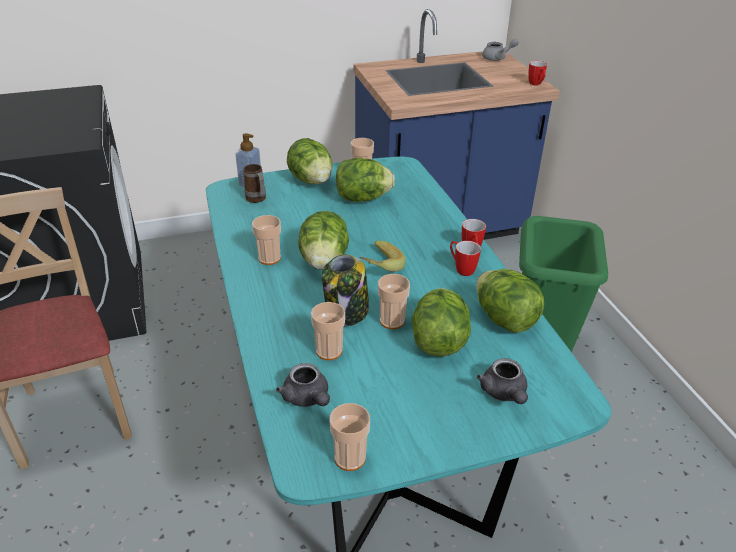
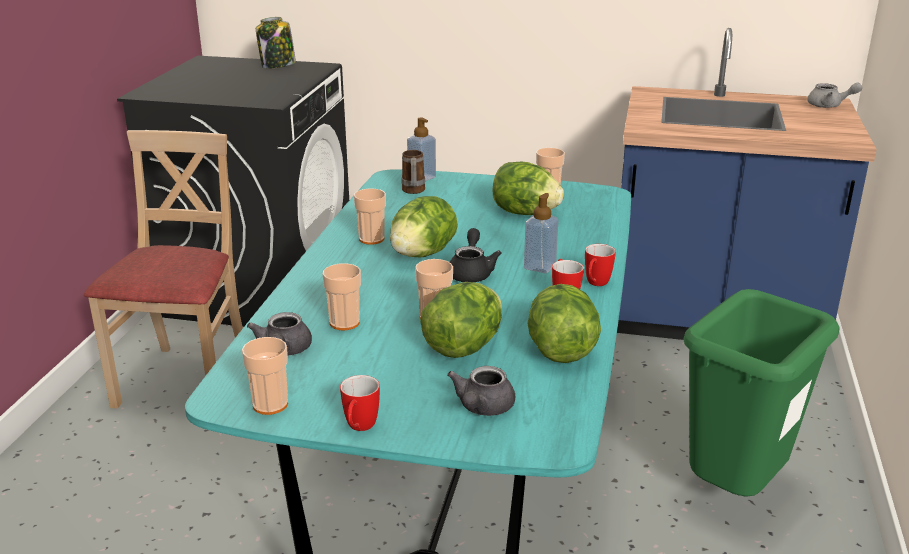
camera: 30 degrees right, 10 degrees down
(311, 180) = (487, 187): lettuce -> none
(347, 313) = (397, 299): jar -> jar (277, 65)
(377, 267) = (471, 272): banana -> black teapot
(420, 247) = (539, 267): none -> soap dispenser
(536, 84) = (849, 138): mug -> mug (359, 428)

